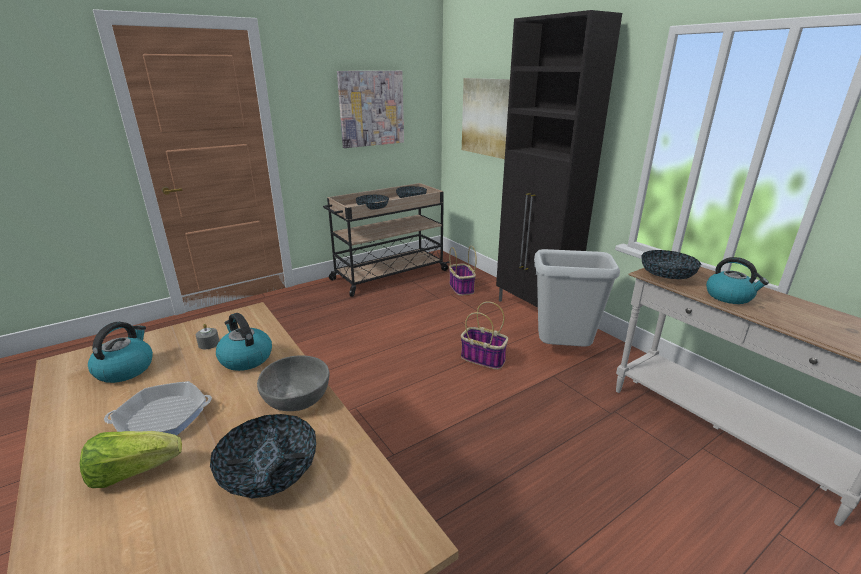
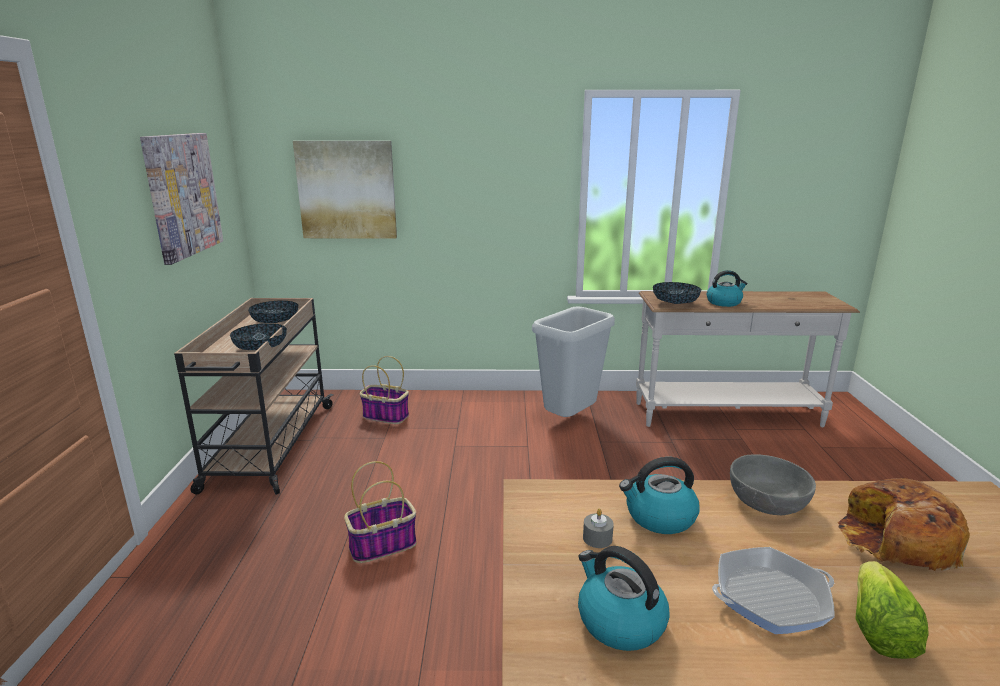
camera: 55 degrees left, 5 degrees down
(162, 417) = (770, 597): frying pan -> frying pan turned 120 degrees counterclockwise
(269, 474) = (896, 540): bowl -> bread
(484, 359) = (536, 462): basket -> basket (383, 545)
(534, 311) = (488, 402): black cabinet -> none

